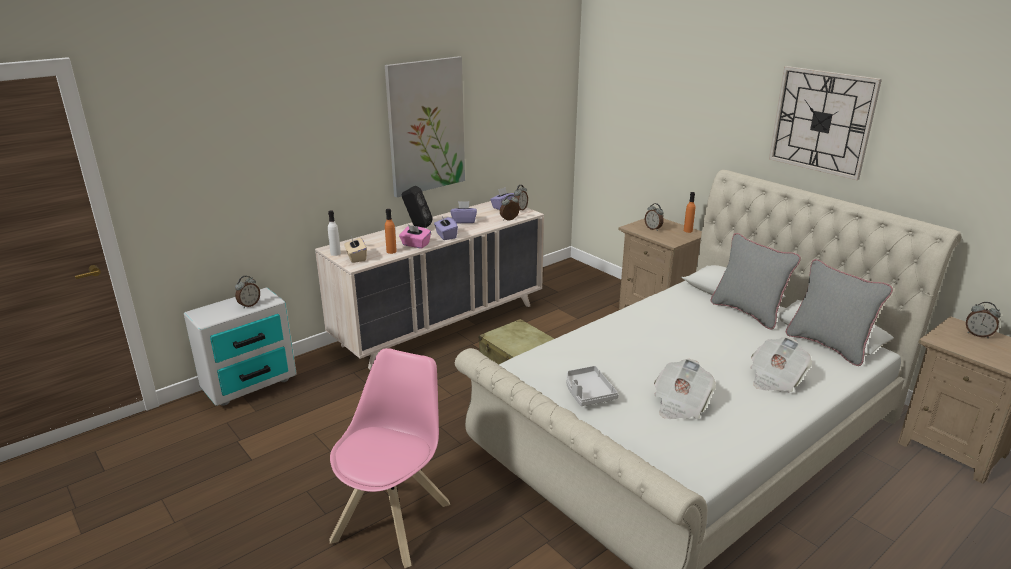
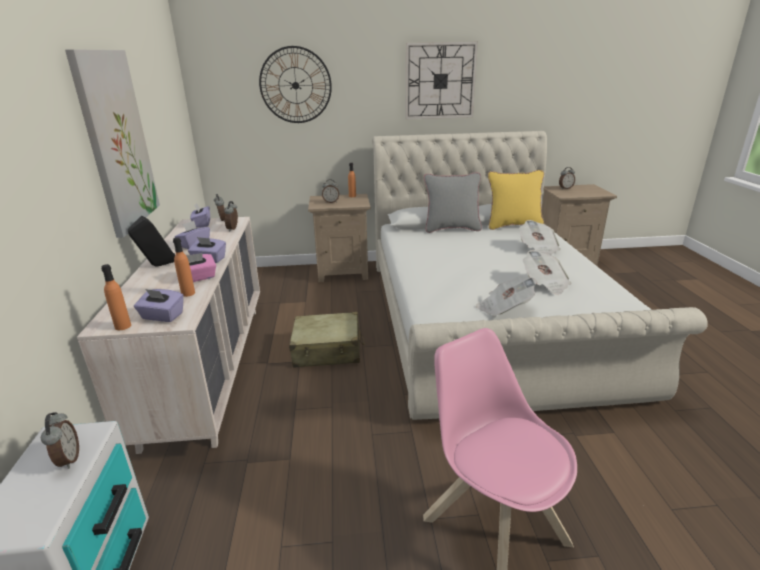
camera: 55 degrees left, 0 degrees up
(335, 253) = (123, 326): white bottle -> orange bottle
(356, 258) = (162, 316): beige tissue box -> purple tissue box
(588, 393) = (504, 309): grey tray -> newspaper
(664, 93) = (295, 85): none -> wall clock
(828, 345) = (513, 226): grey pillow -> yellow pillow

